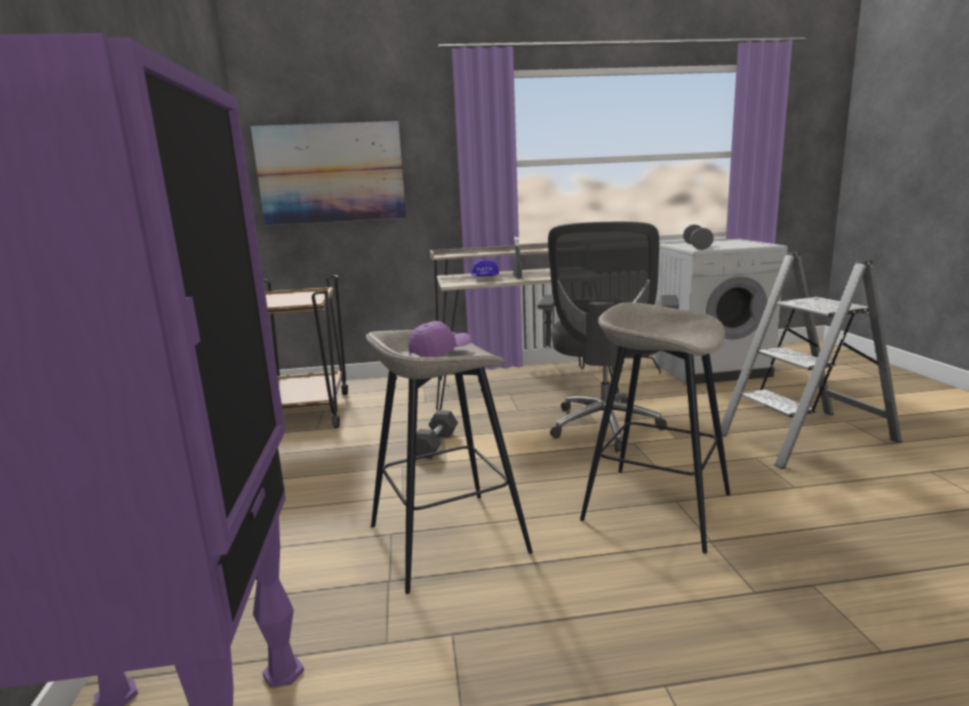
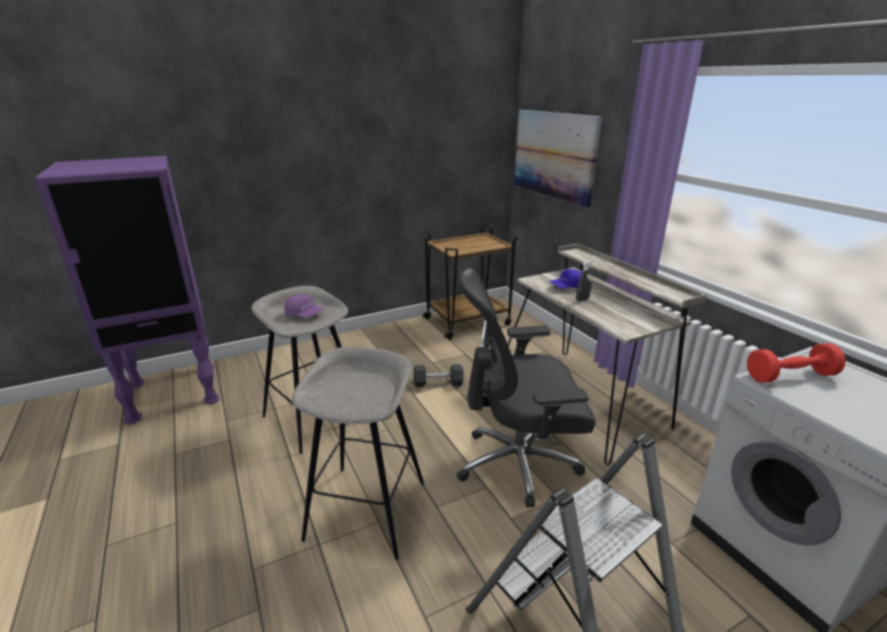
camera: 70 degrees right, 10 degrees up
(697, 246) = (790, 376): grey dumbbell -> red dumbbell

